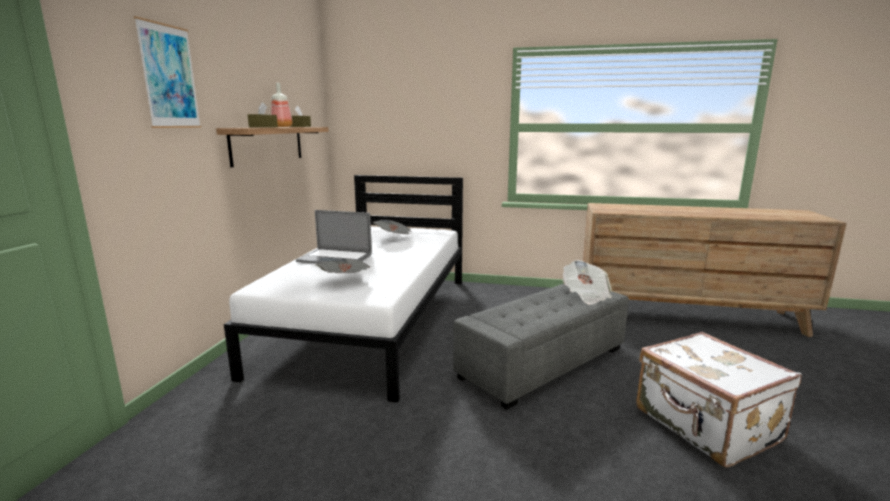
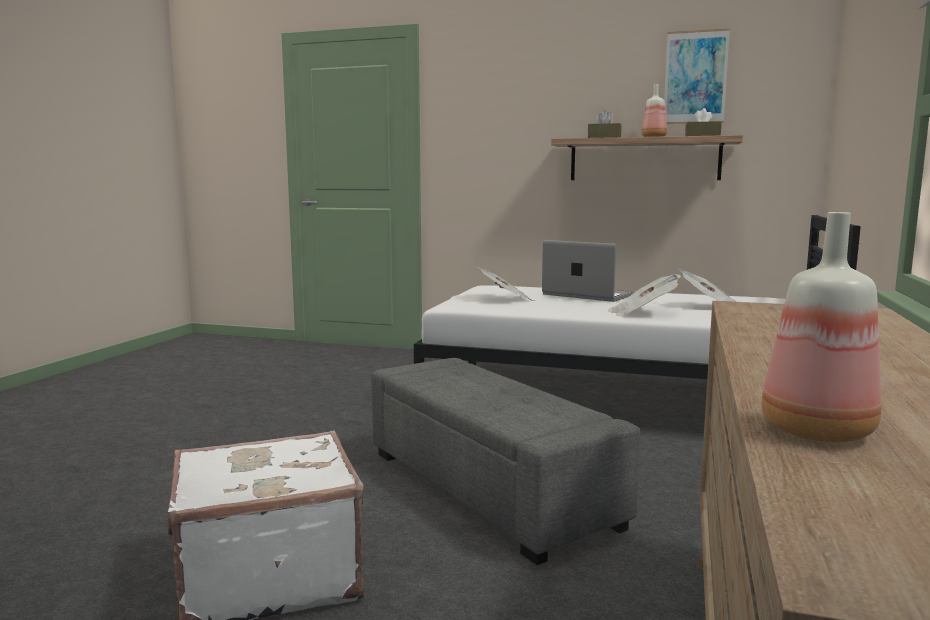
camera: 95 degrees right, 5 degrees down
(169, 77) = (509, 98): picture -> picture (695, 77)
(335, 258) = (588, 295): laptop -> laptop turned 105 degrees clockwise
(585, 295) = (536, 418): newspaper -> newspaper (642, 313)
(762, 216) = (813, 431): none -> bottle

